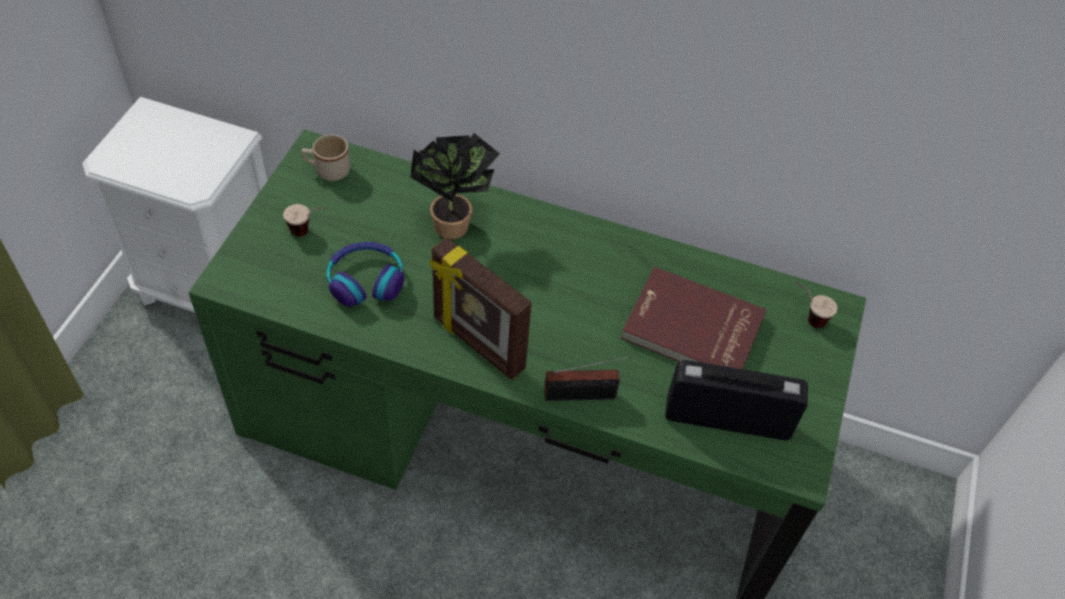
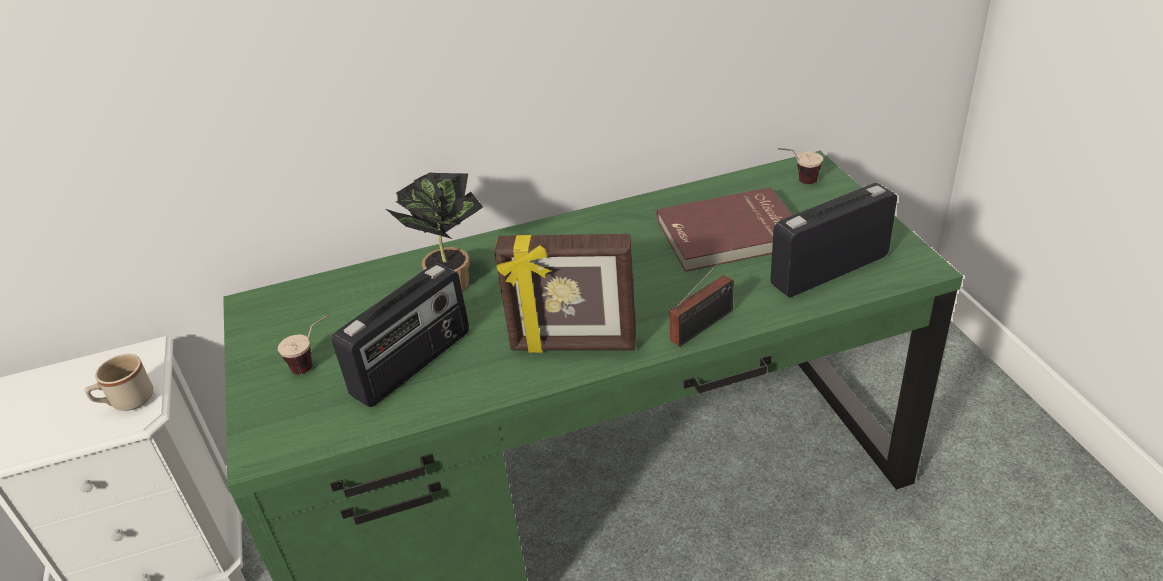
camera: 30 degrees left, 15 degrees down
(327, 170) = (282, 311): beige mug -> beige mug (127, 402)
(365, 280) = (413, 364): headphones -> radio

